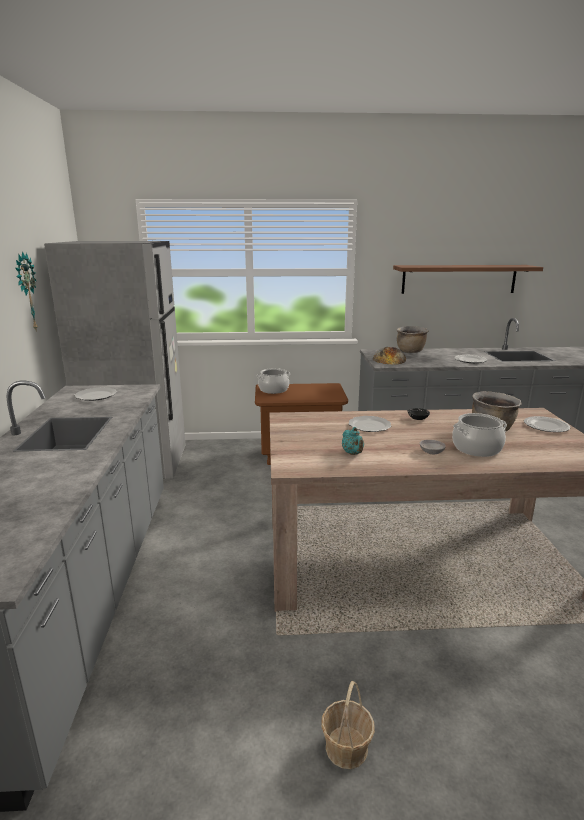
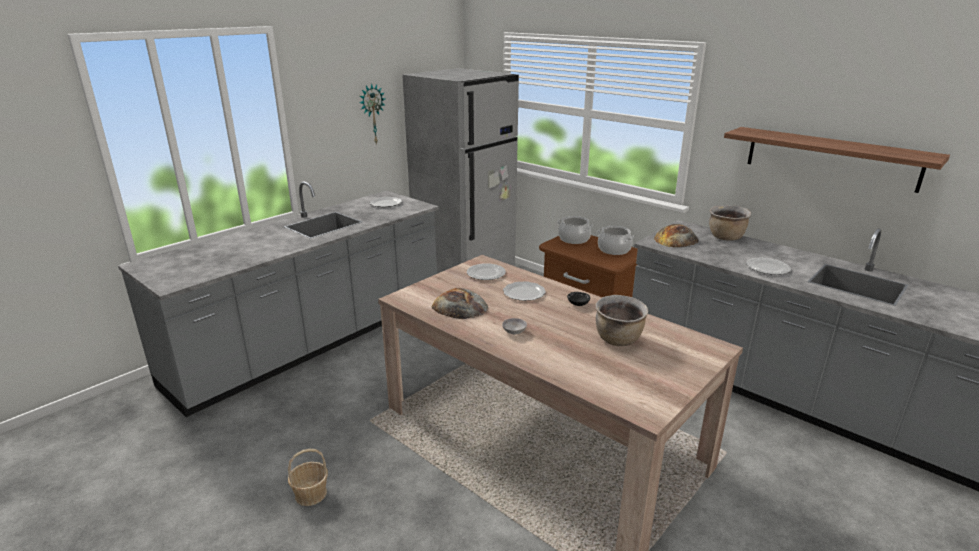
camera: 45 degrees right, 5 degrees up
(353, 453) = (460, 307): turquoise teapot -> bread
(476, 448) = (558, 346): cooking pot -> cooking pot (614, 250)
(545, 426) = (683, 361): plate -> plate (485, 273)

